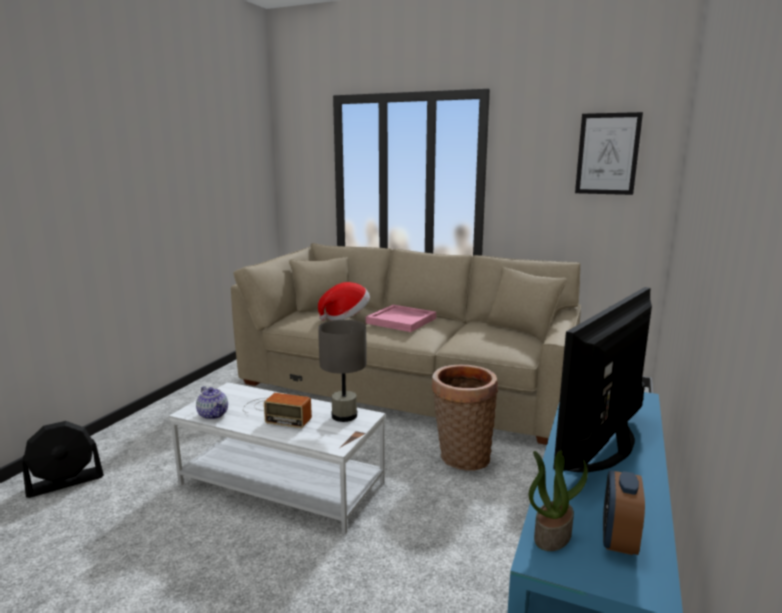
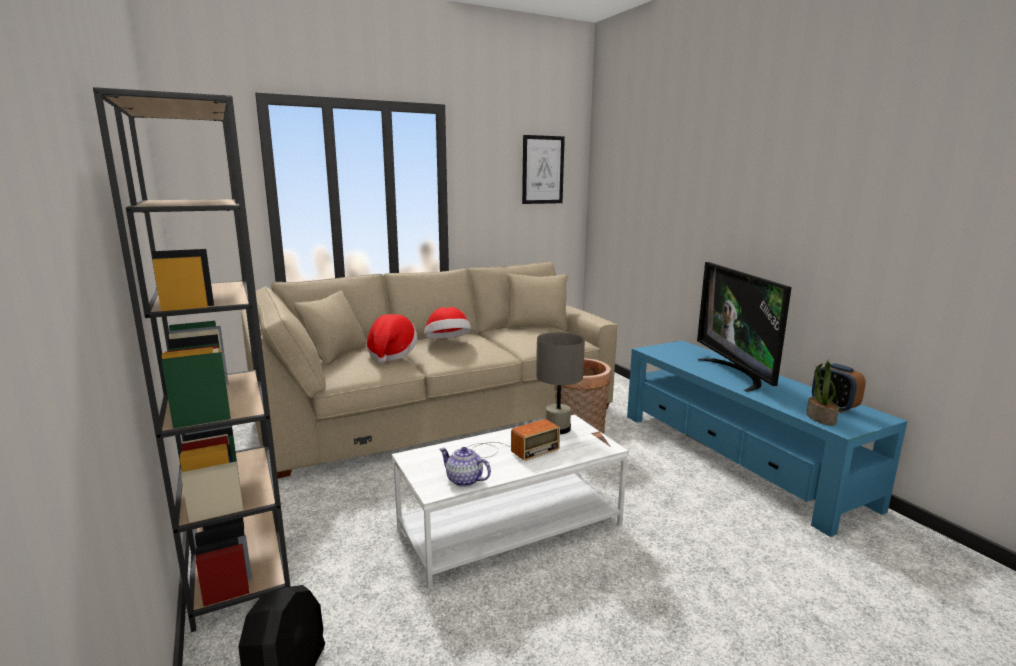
camera: 50 degrees left, 0 degrees up
(162, 414) = (237, 556): none -> bookcase
(213, 414) = (463, 480): teapot -> teapot turned 150 degrees counterclockwise
(402, 320) = (447, 343): pink tray -> hat

